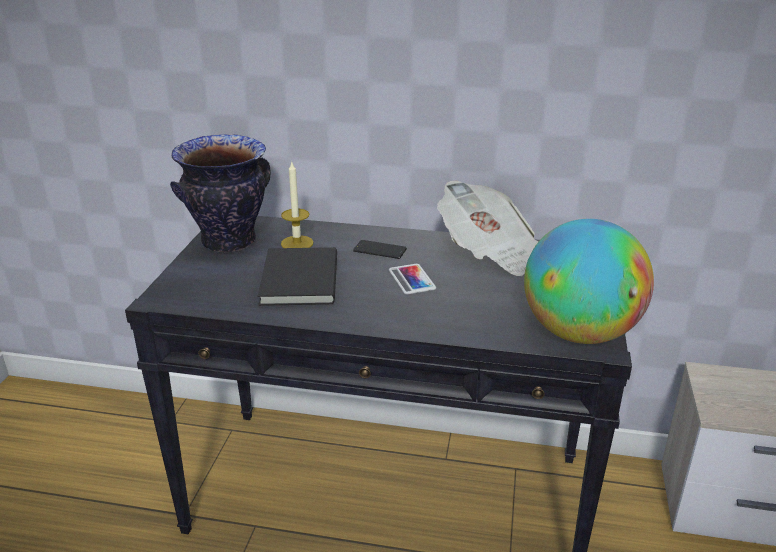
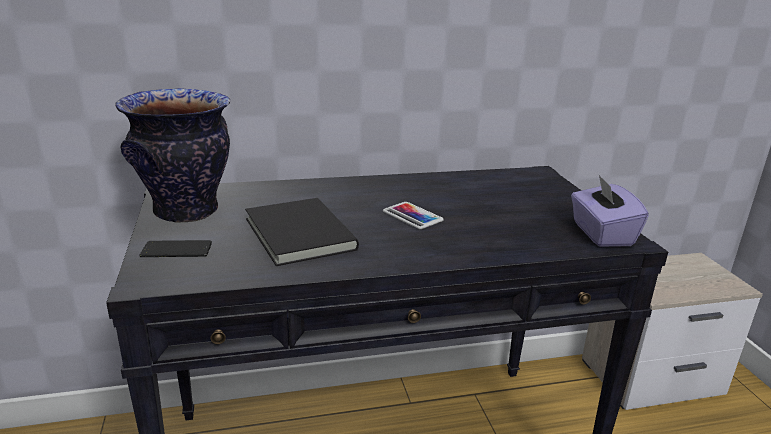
camera: 25 degrees left, 5 degrees down
(297, 243) = (265, 202): candle -> none
(379, 250) = (356, 196): phone -> phone (176, 250)
(488, 253) = (457, 184): newspaper -> none
(579, 333) = (601, 234): globe -> purple tissue box

